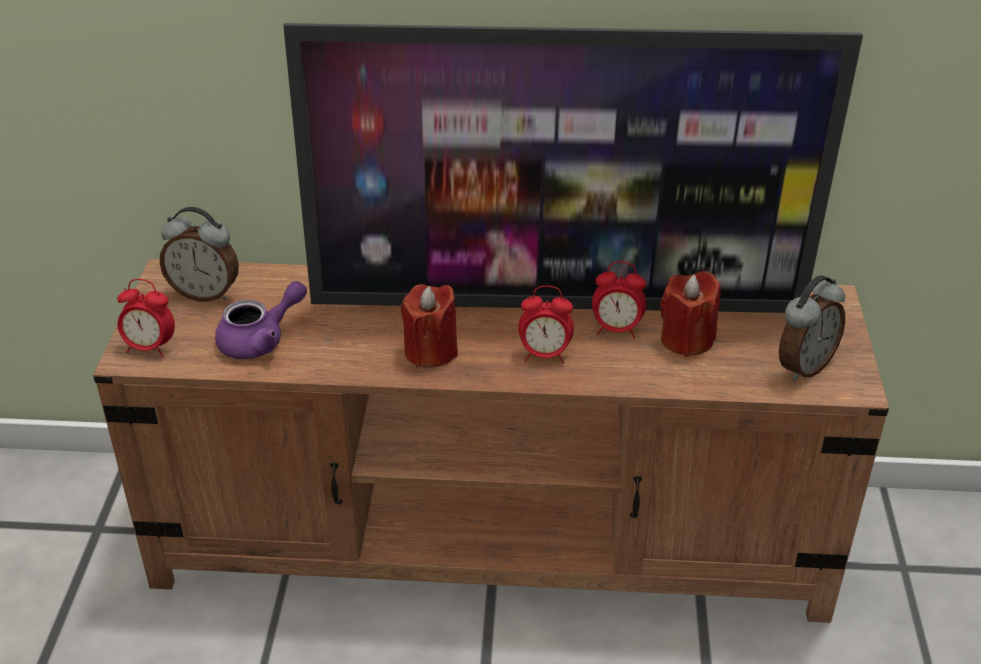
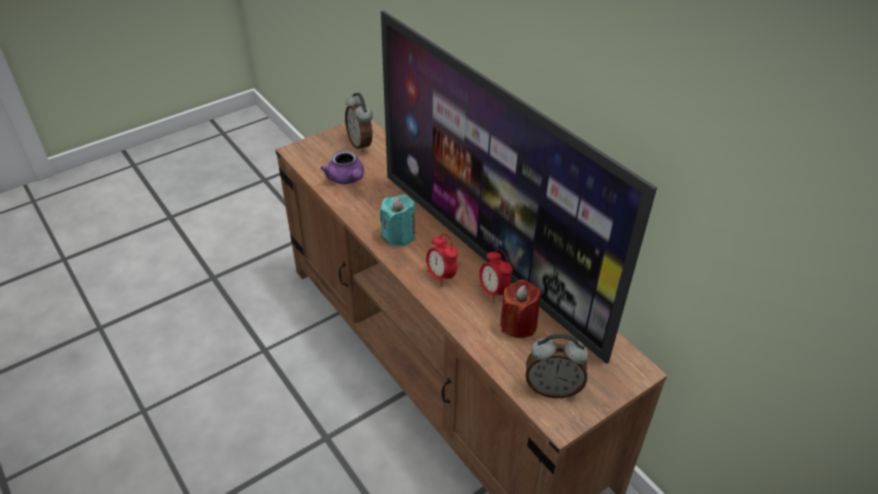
camera: 50 degrees right, 5 degrees up
(150, 348) = (307, 152): alarm clock -> none
(261, 340) = (347, 179): purple teapot -> purple teapot turned 45 degrees clockwise
(431, 351) = (399, 235): red candle -> turquoise candle

